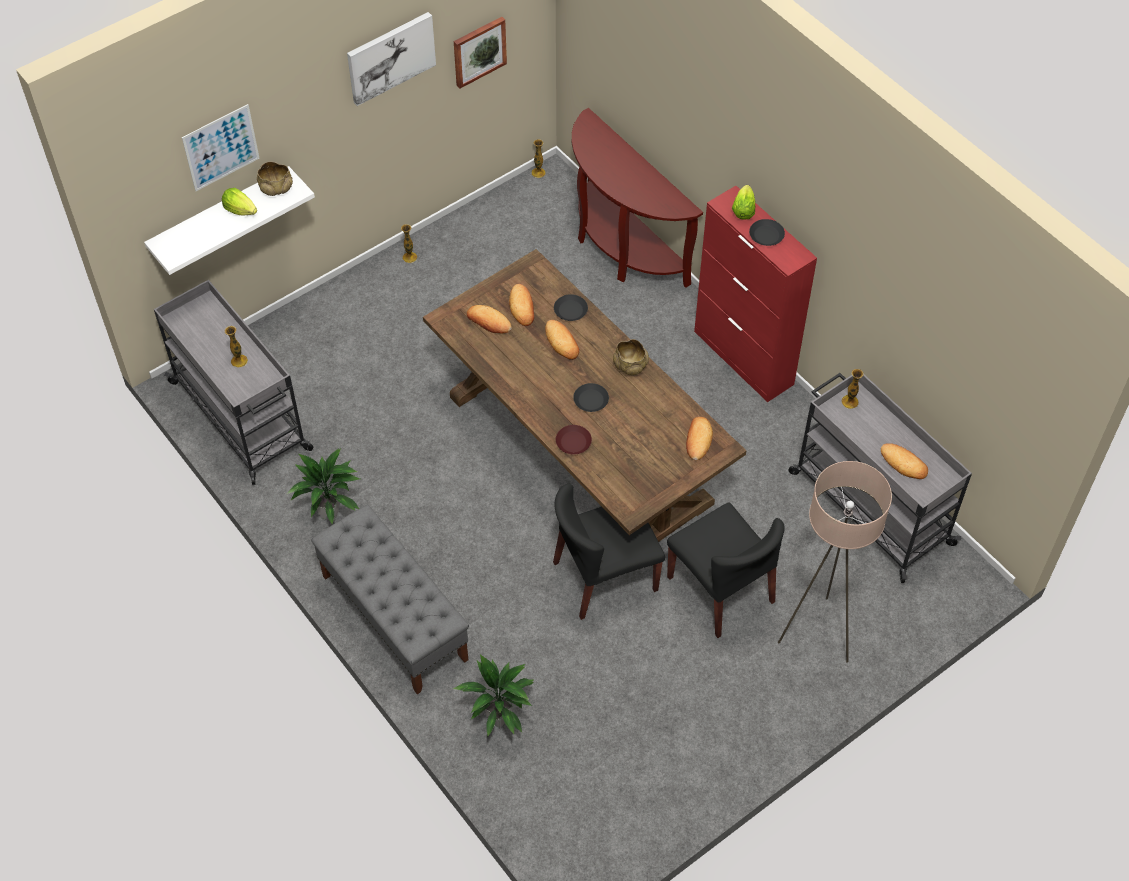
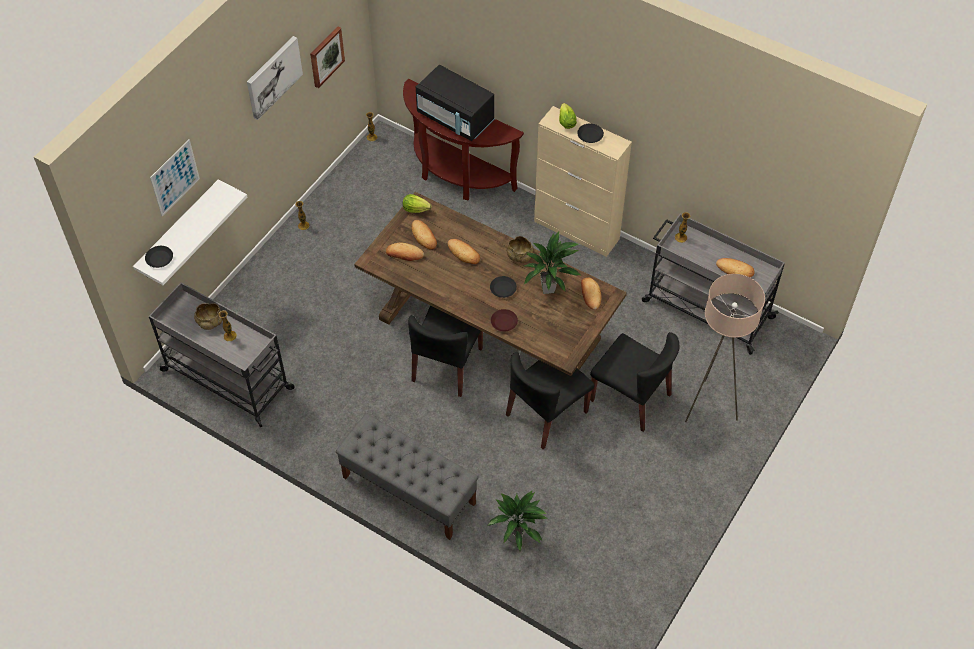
camera: 20 degrees left, 0 degrees up
(240, 210) = (196, 222): lettuce -> lettuce (415, 209)
(276, 188) = (216, 198): beige bowl -> beige bowl (210, 322)
(331, 514) = (328, 431): potted plant -> potted plant (548, 289)
(508, 478) = (447, 365): none -> black chair
(570, 310) = (459, 229): black plate -> black plate (159, 259)
(625, 172) = (455, 118): none -> black microwave
(743, 358) = (577, 230): red cabinet -> beige cabinet

